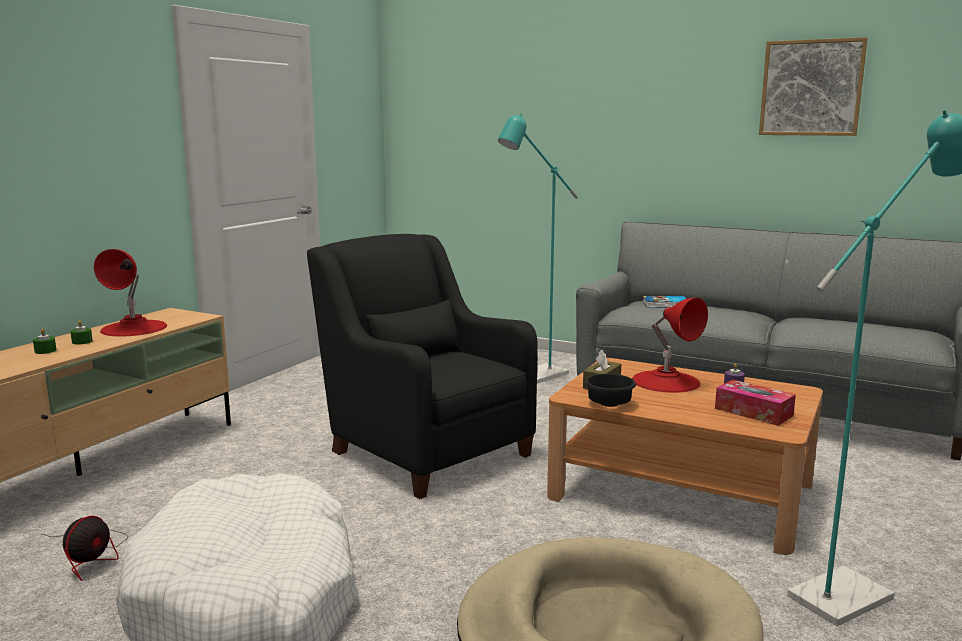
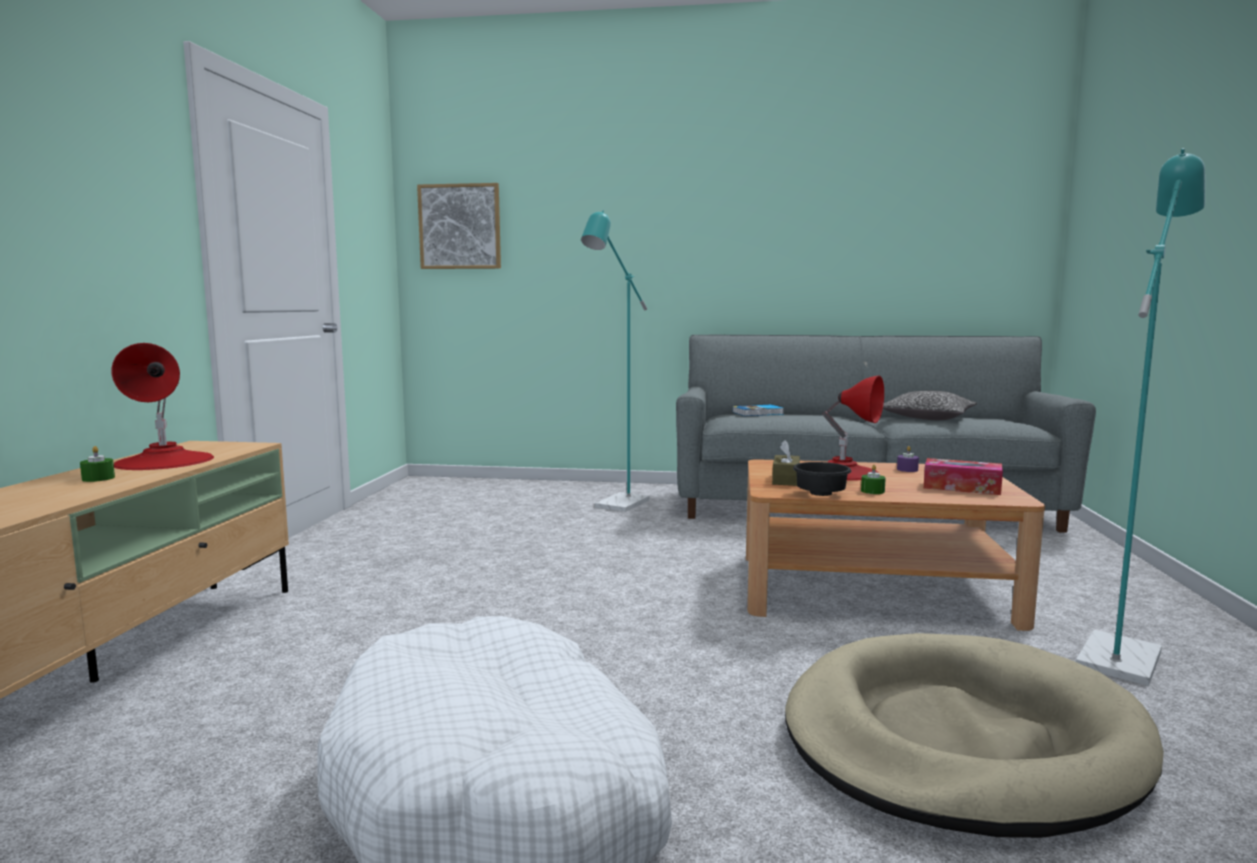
camera: 20 degrees left, 5 degrees down
(45, 351) = (47, 491): green candle -> green candle (872, 491)
(91, 556) = (199, 786): fan -> none
(424, 449) = (565, 586): black armchair -> none
(811, 88) = (869, 197): picture -> picture (460, 227)
(831, 325) = (927, 418): none -> pillow

